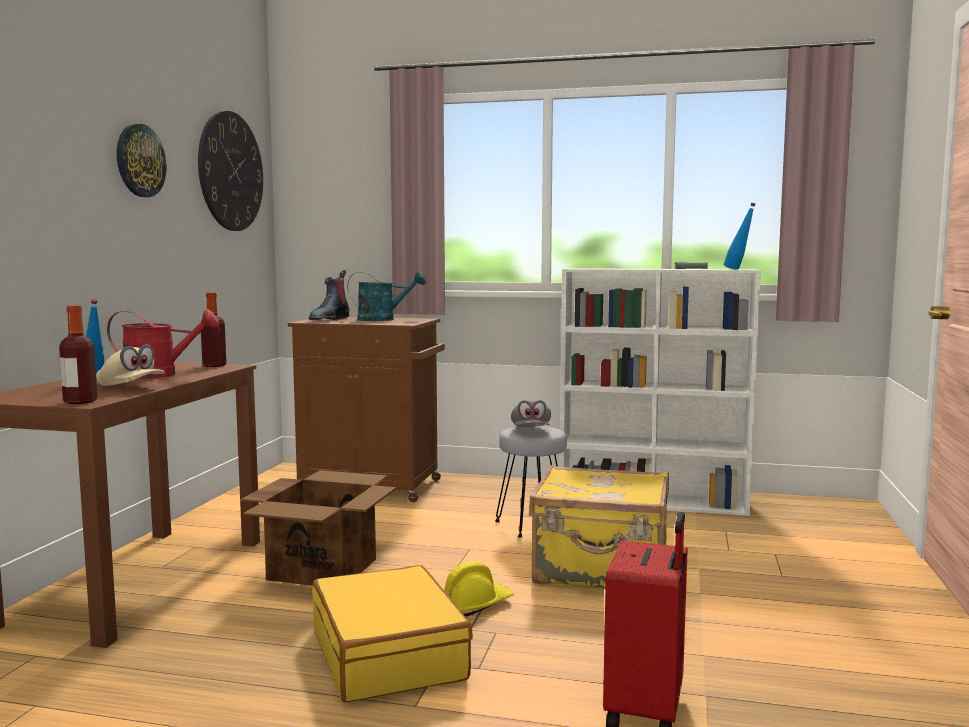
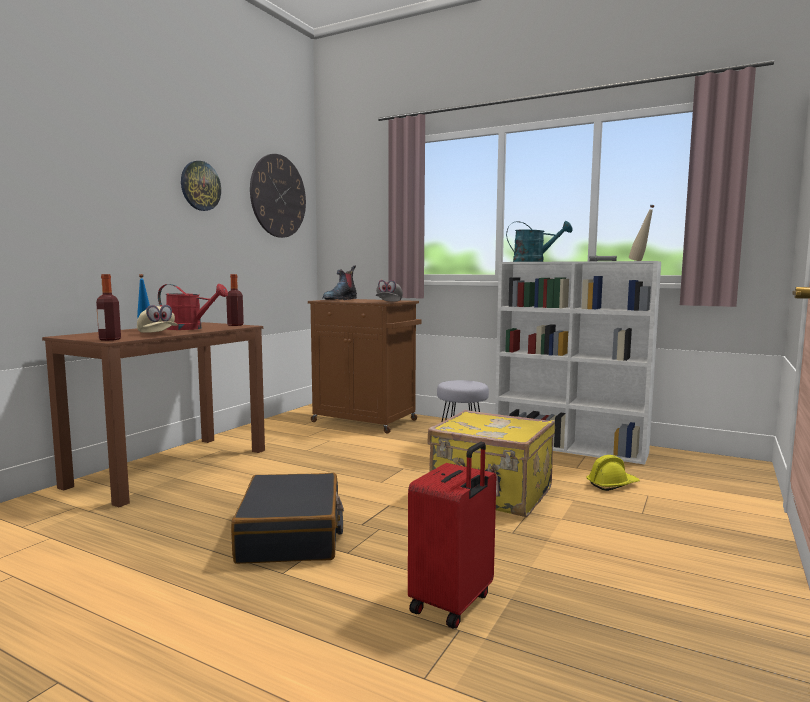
camera: 15 degrees right, 0 degrees up
(324, 568) = (292, 472): cardboard box -> none
(383, 319) = (376, 300): turquoise watering can -> turquoise watering can (534, 261)
(389, 654) = (291, 535): yellow suitcase -> black suitcase
(476, 604) = (379, 507): yellow hard hat -> yellow hard hat (612, 484)
(531, 431) = (460, 384): grey cap -> grey cap (389, 302)
(738, 269) = (640, 260): blue bottle -> beige bottle

